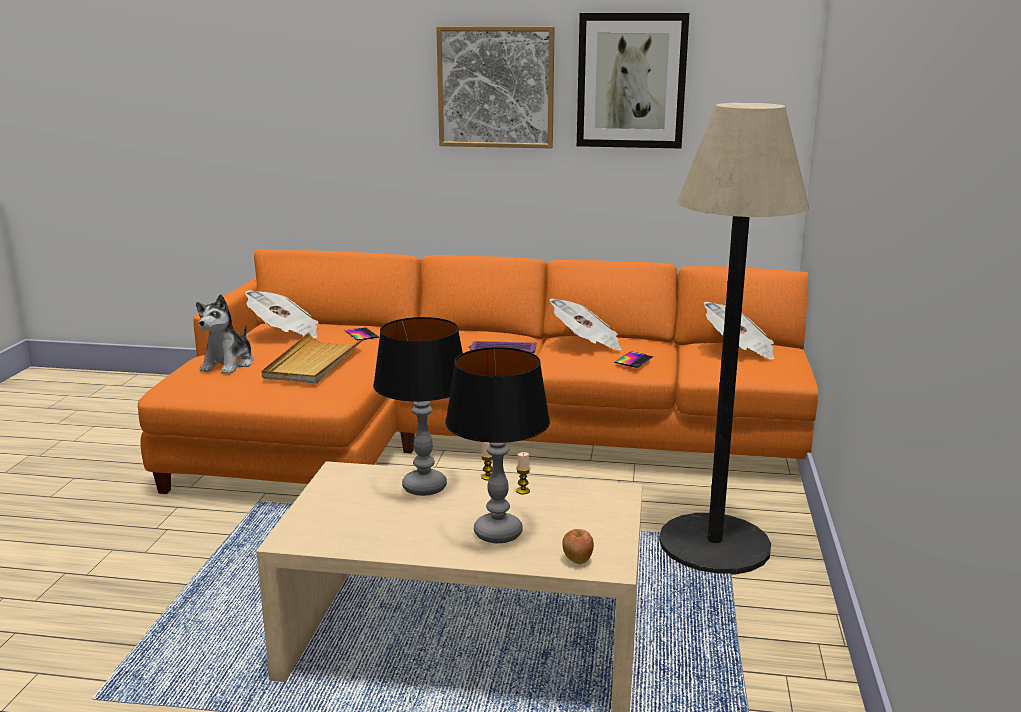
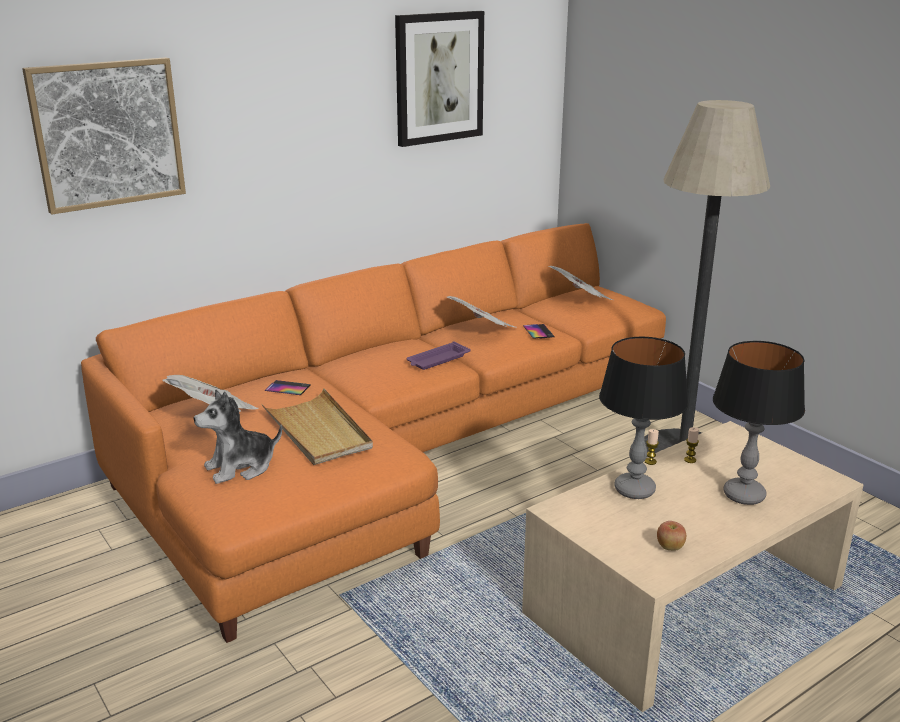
camera: 45 degrees left, 5 degrees up
(229, 364) = (240, 467): plush toy -> plush toy turned 90 degrees clockwise
(496, 87) = (323, 97): picture -> picture (107, 134)
(577, 560) = (814, 487): apple -> apple (670, 547)

